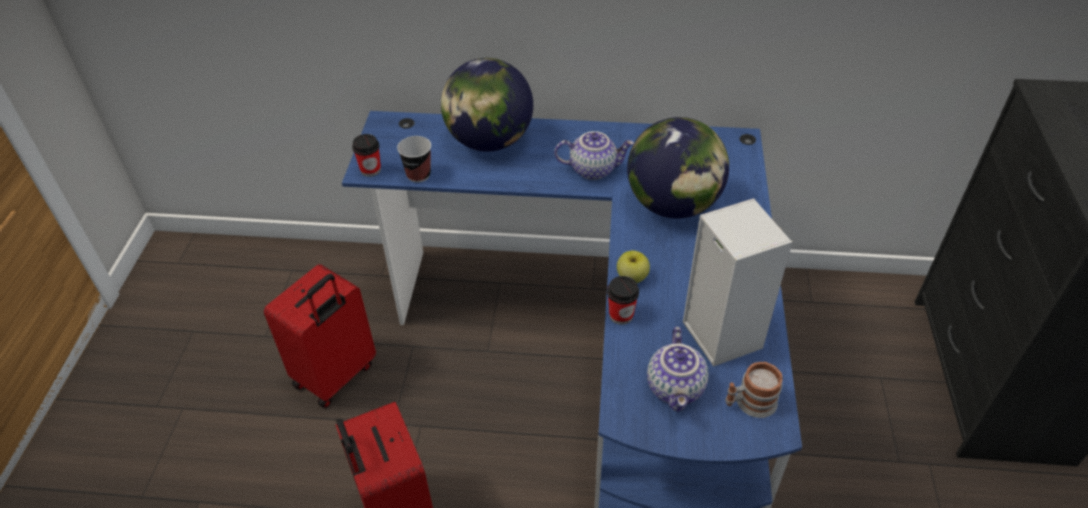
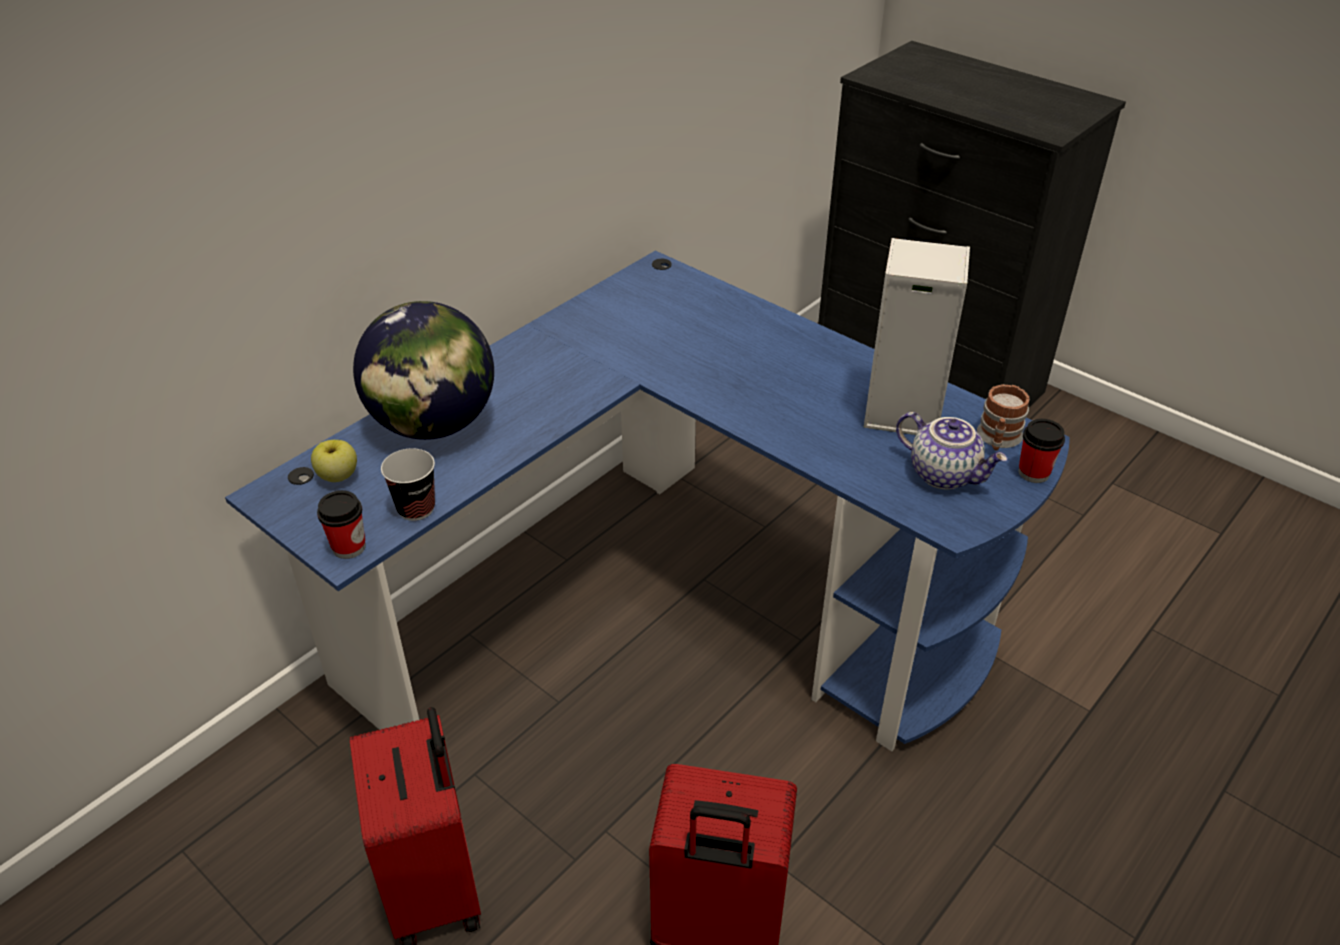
camera: 55 degrees left, 5 degrees down
(593, 169) = (581, 374): teapot -> none
(621, 315) = (816, 461): cup -> cup (1033, 473)
(632, 277) = (771, 429): apple -> apple (338, 476)
(673, 205) = (700, 352): globe -> none

